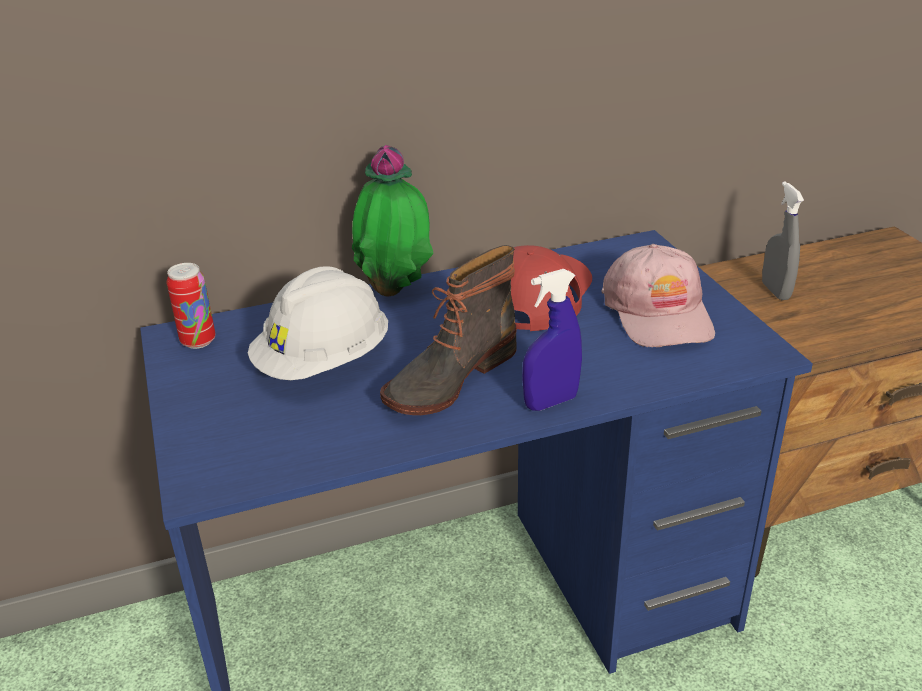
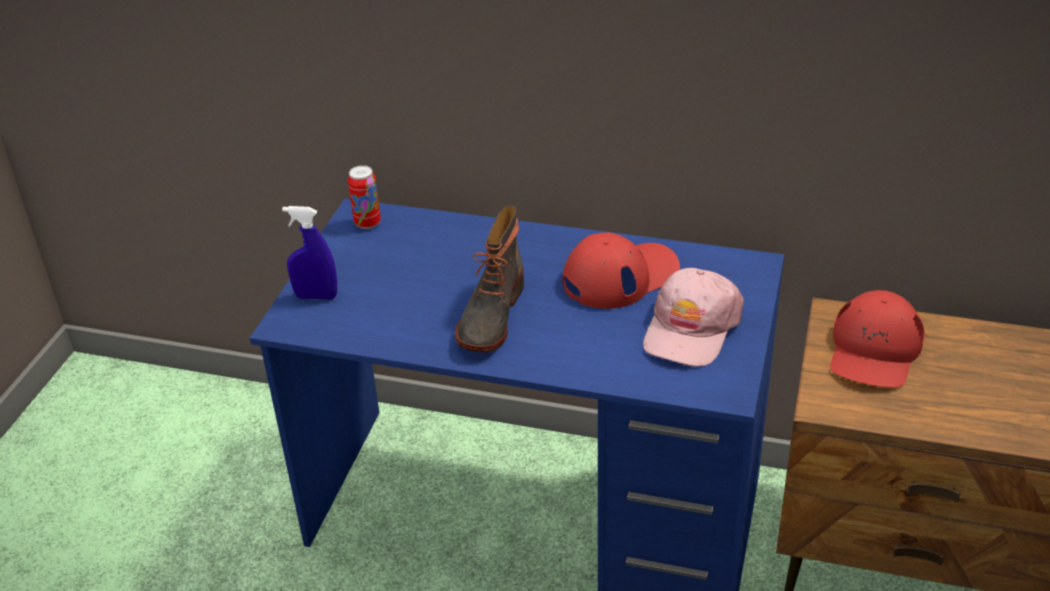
camera: 35 degrees right, 5 degrees up
(324, 363) = (425, 272): white hard hat -> none
(396, 291) = (527, 233): potted plant -> none
(449, 377) = (490, 316): boot -> boot turned 60 degrees counterclockwise
(551, 402) = (533, 363): blue spray bottle -> blue spray bottle (316, 296)
(775, 291) = (874, 350): grey spray bottle -> red cap

